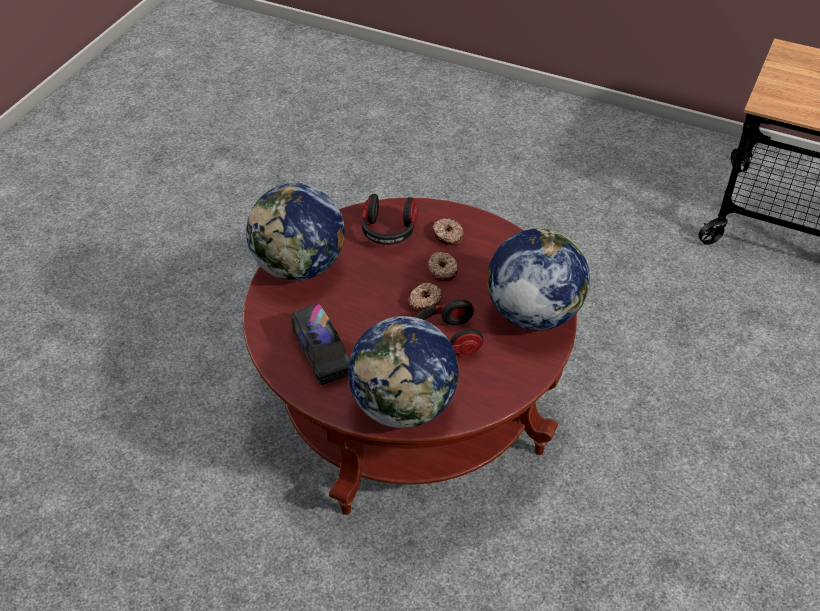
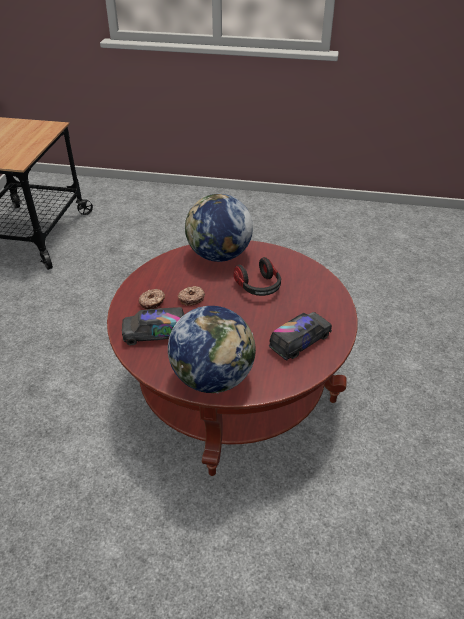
camera: 105 degrees left, 5 degrees down
(388, 232) = (155, 334): headphones -> toy truck
(404, 406) = (323, 295): globe -> none
(424, 301) = (226, 302): donut -> none

